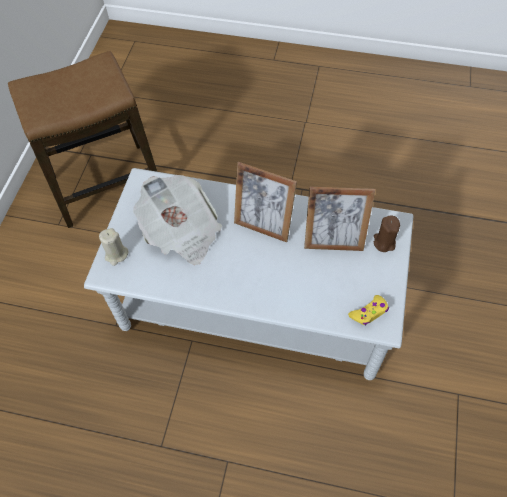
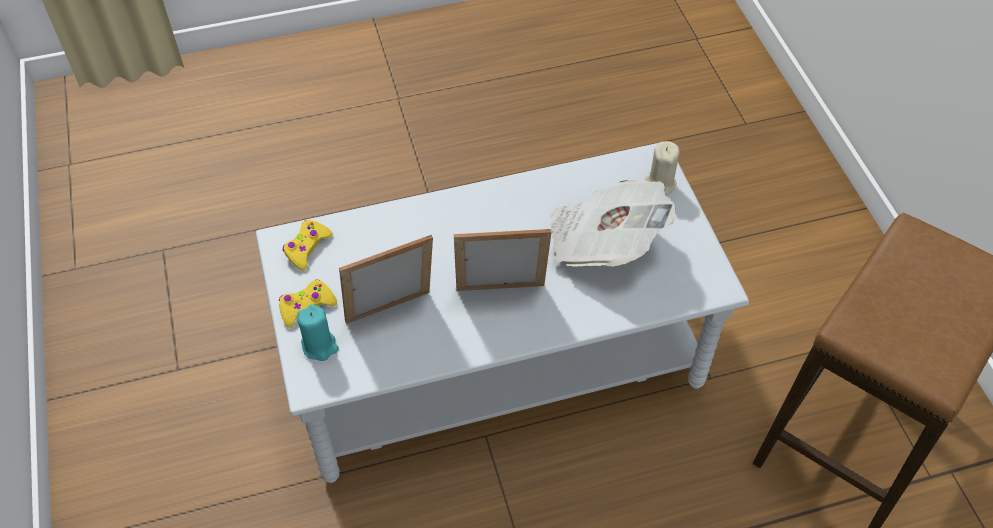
camera: 150 degrees right, 5 degrees down
(383, 270) = (306, 306): none -> yellow game controller
(384, 242) = (320, 346): brown candle -> turquoise candle

